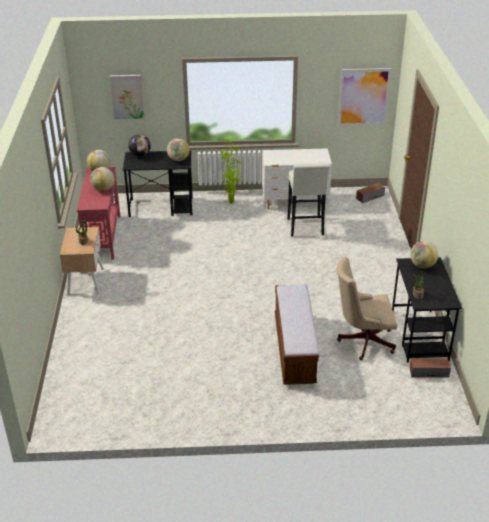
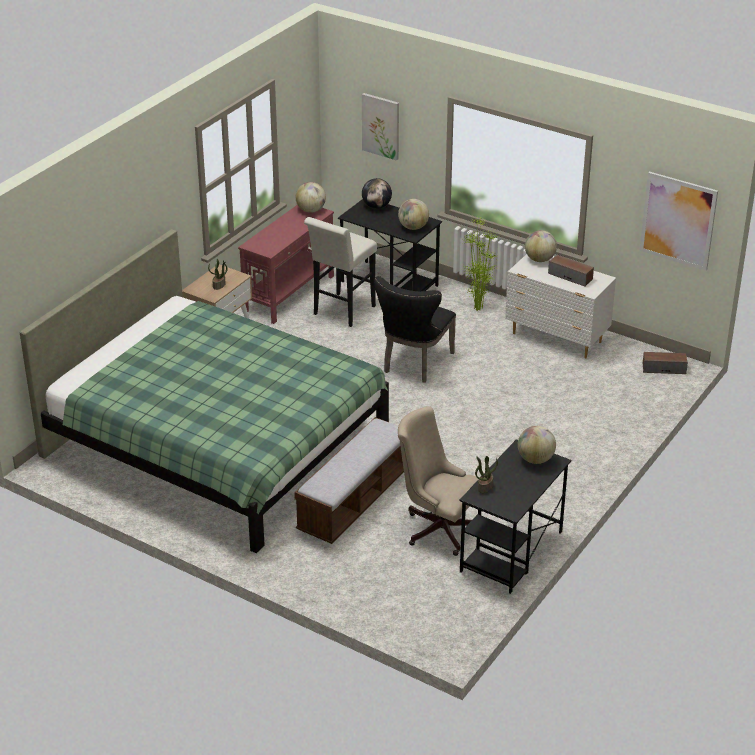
camera: 35 degrees right, 0 degrees up
(103, 189) = (291, 233): globe -> globe (539, 259)
(162, 352) = (216, 443): none -> green bed
(232, 248) = (414, 364): none -> black chair
(305, 228) = (530, 375): white stool -> white stool (341, 312)
(428, 372) = (471, 593): speaker -> speaker (570, 276)

